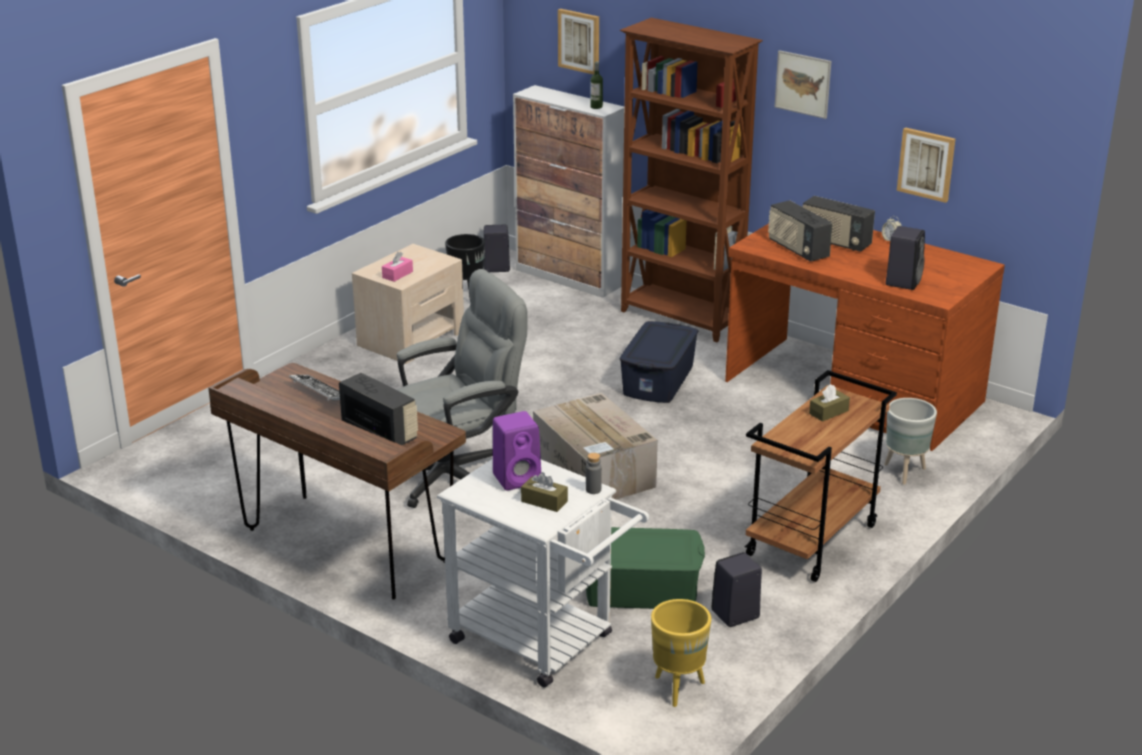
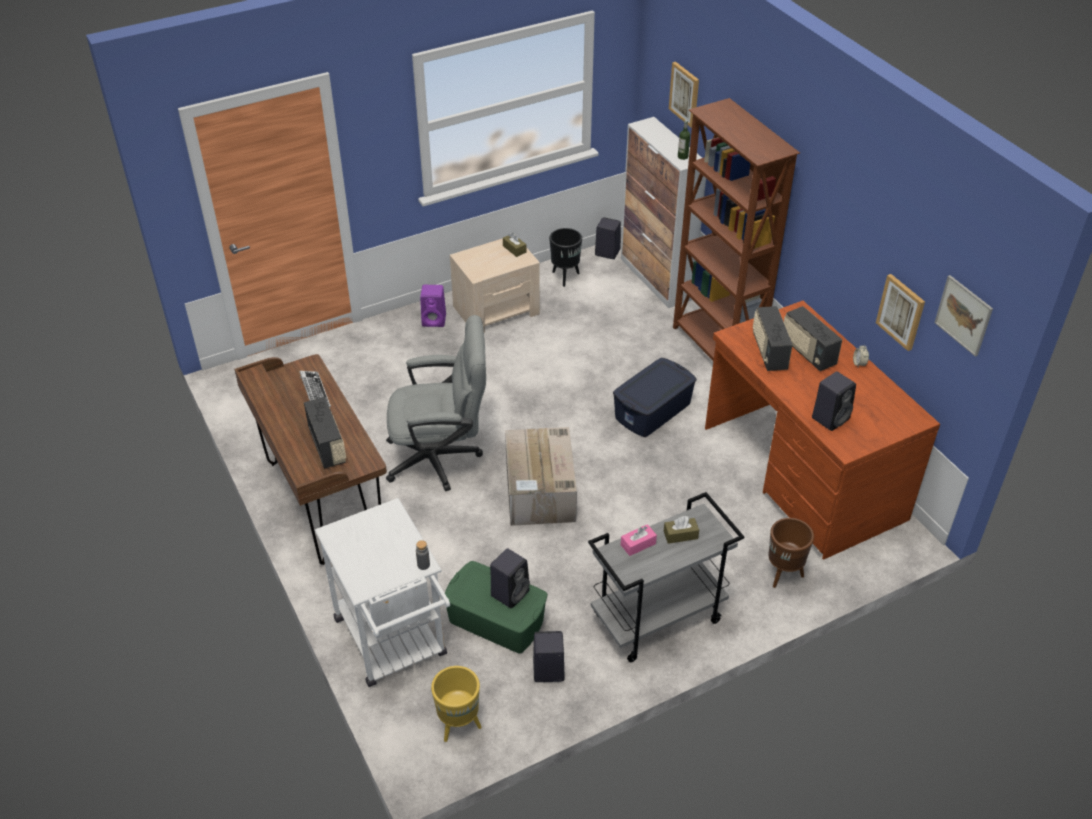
camera: 25 degrees right, 15 degrees up
(397, 274) = (480, 266): pink tissue box -> pink tissue box (638, 544)
(518, 478) = (380, 533): purple speaker -> purple speaker (435, 320)
(544, 501) = (380, 564): brown tissue box -> brown tissue box (514, 249)
(657, 541) = (510, 592): none -> black speaker
(803, 84) = (825, 201): picture -> picture (963, 315)
(812, 541) = (657, 620): brown cart -> grey cart
(905, 472) = (783, 575): grey planter -> brown planter

